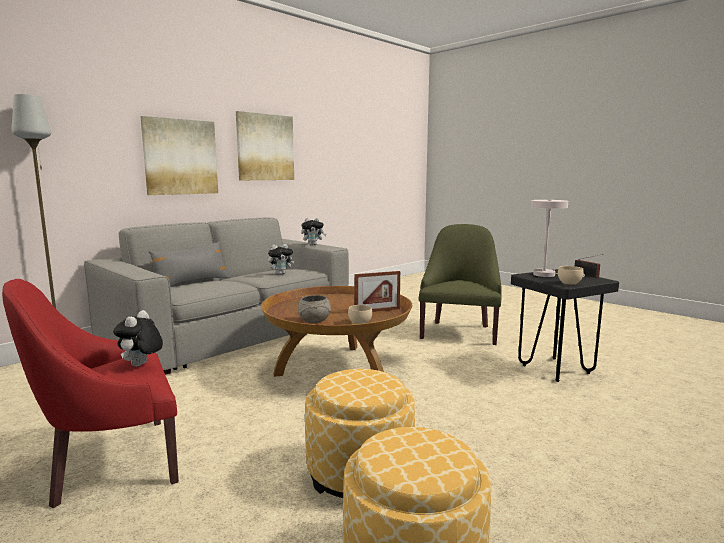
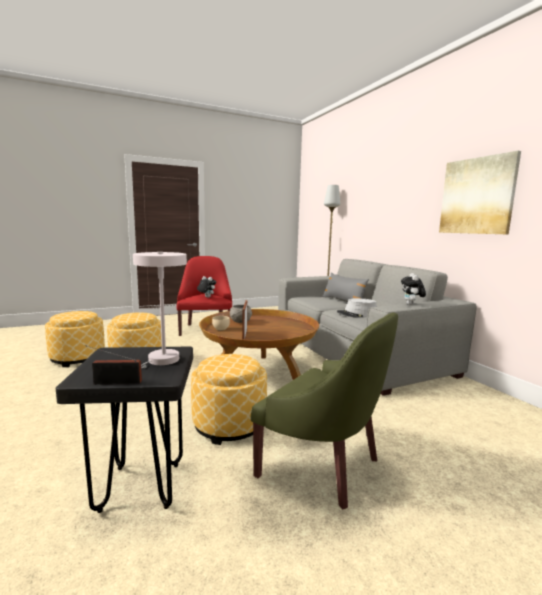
camera: 110 degrees right, 0 degrees up
(180, 157) = (400, 212): picture -> none
(281, 274) = (357, 314): plush toy -> grey hat
(454, 361) = (229, 424): none -> ottoman
(570, 283) = (108, 356): beige bowl -> none

